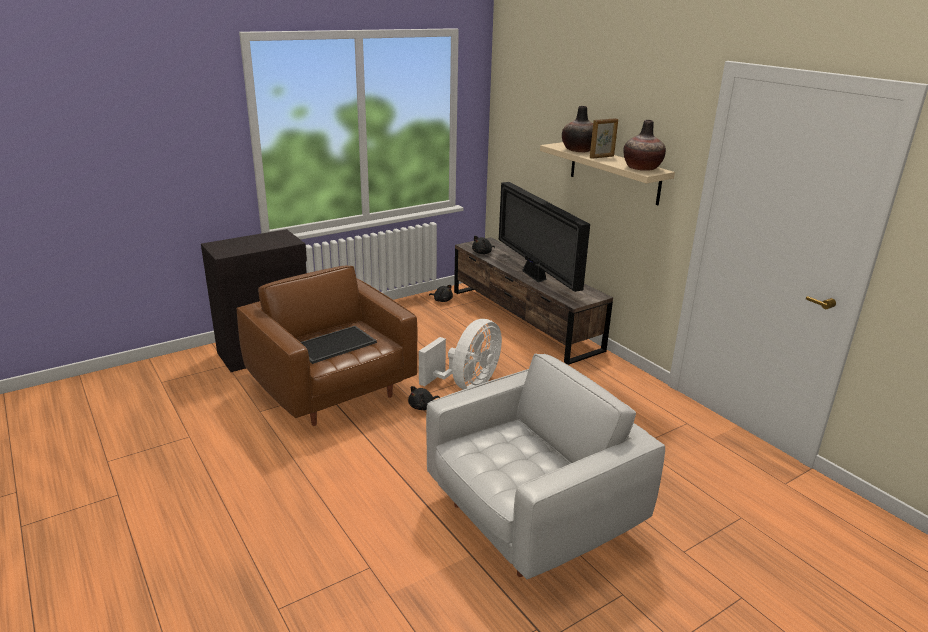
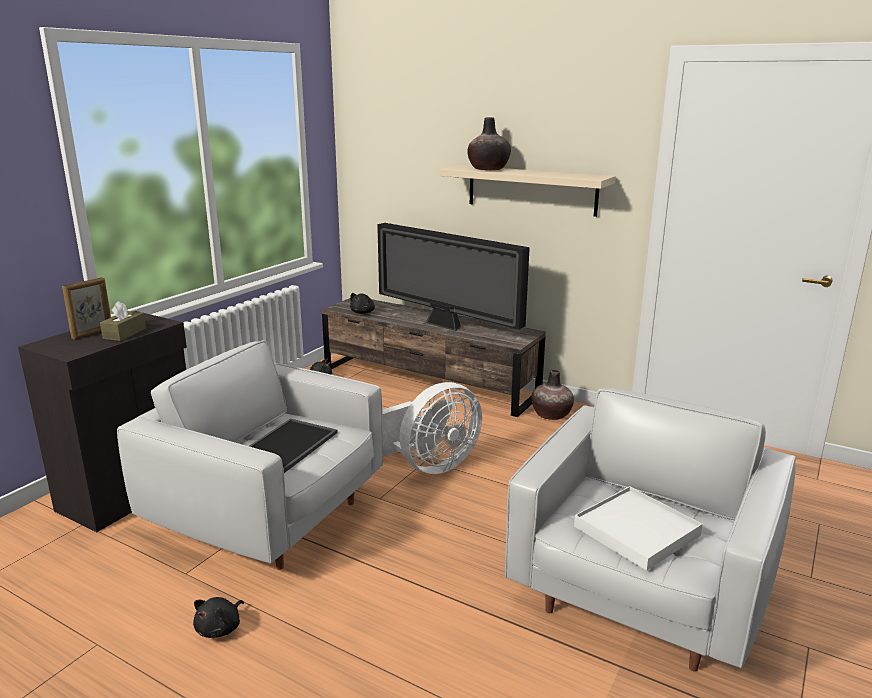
camera: 25 degrees left, 5 degrees down
(264, 245) = (124, 333): none -> brown tissue box
(333, 391) = (270, 517): brown armchair -> white armchair
(422, 407) = (402, 504): black plush toy -> black plush toy (220, 628)
(466, 385) = (431, 466): white fan -> white fan turned 45 degrees clockwise
(503, 463) = (636, 531): none -> white tray
(602, 157) = (523, 172): picture frame -> picture frame (93, 334)
(641, 168) = (581, 175): vase -> vase (551, 415)

